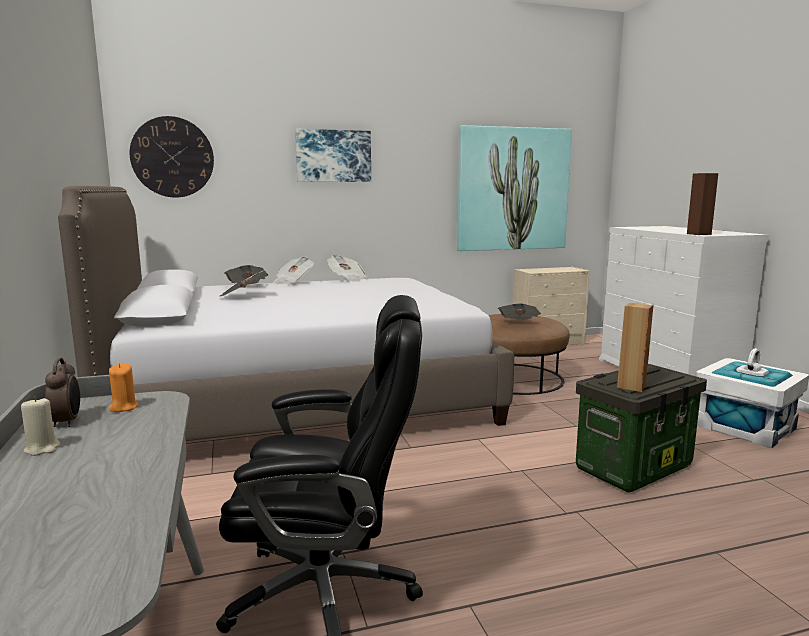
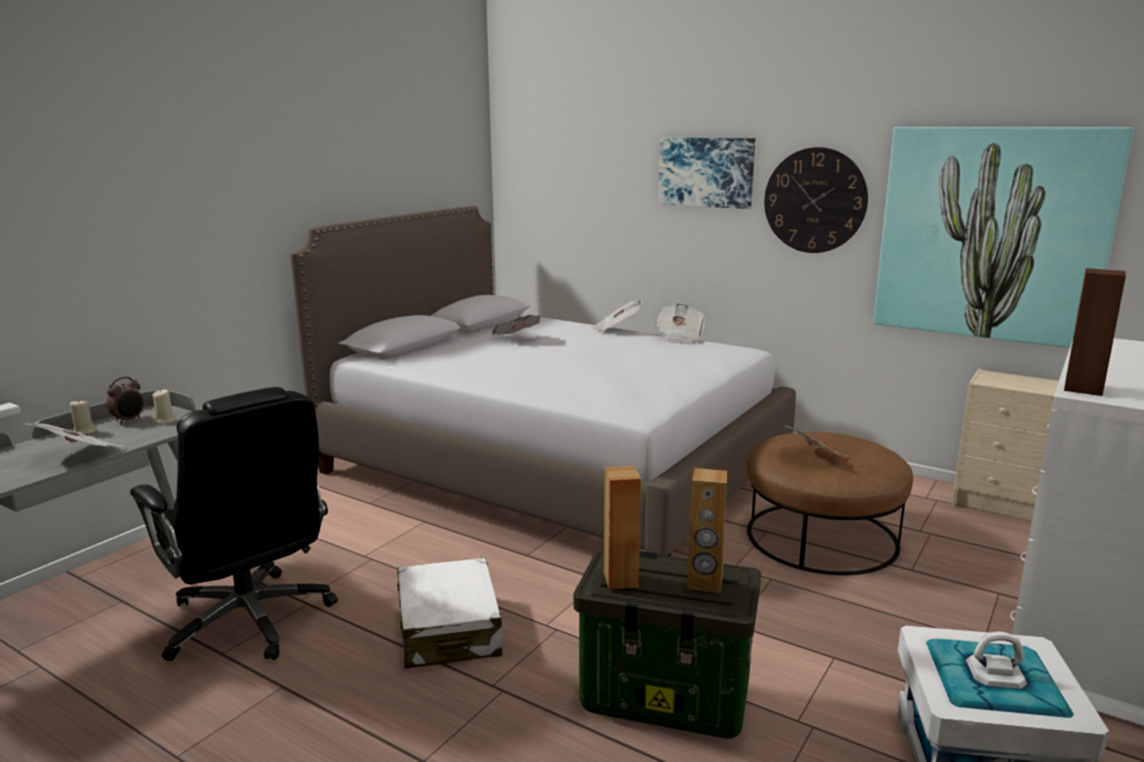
camera: 50 degrees right, 5 degrees up
(123, 407) = (165, 421): orange candle -> beige candle
(172, 157) = (541, 171): wall clock -> wall clock (815, 200)
(247, 287) = (558, 327): newspaper -> newspaper (81, 455)
(474, 505) = (449, 630): none -> white suitcase
(656, 373) = (705, 583): none -> brown speaker

